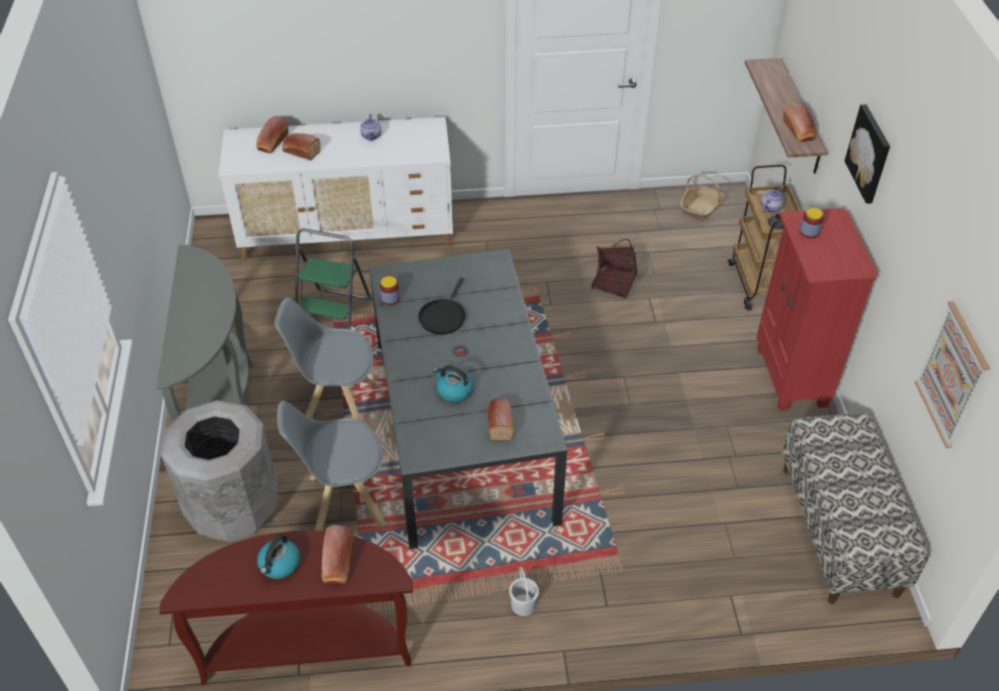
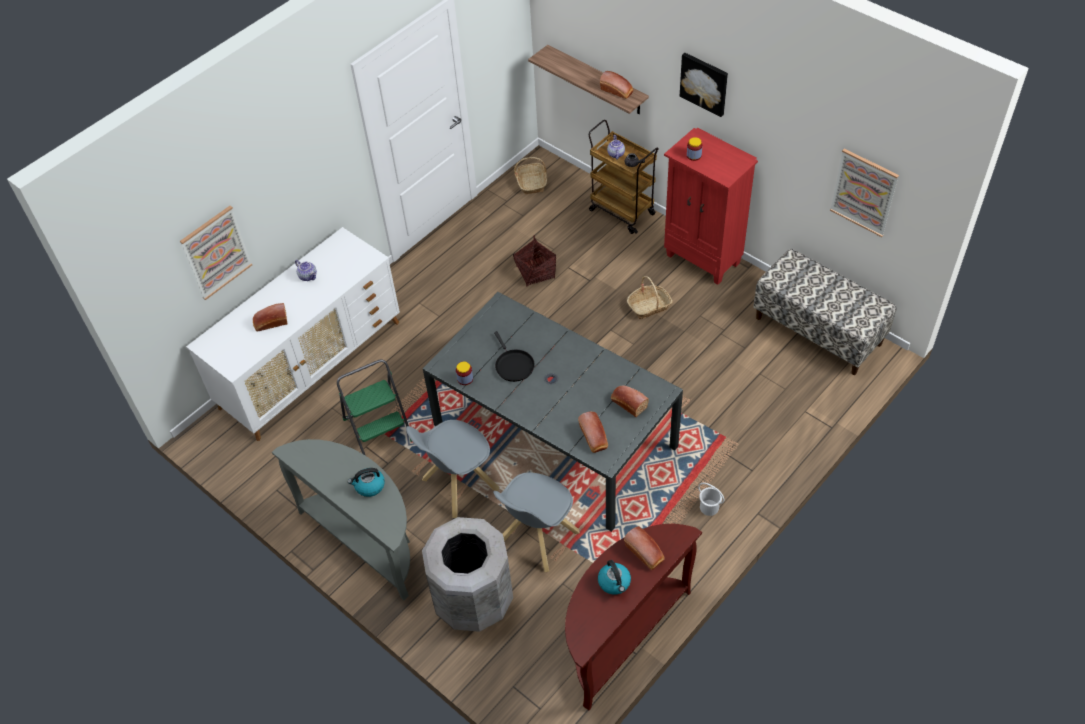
camera: 40 degrees left, 5 degrees up
(272, 143) = (239, 331): bread -> bread (594, 438)
(283, 52) = (216, 252): none -> picture
(454, 391) = (578, 405): kettle -> kettle (369, 486)
(685, 383) = (649, 306): none -> basket

